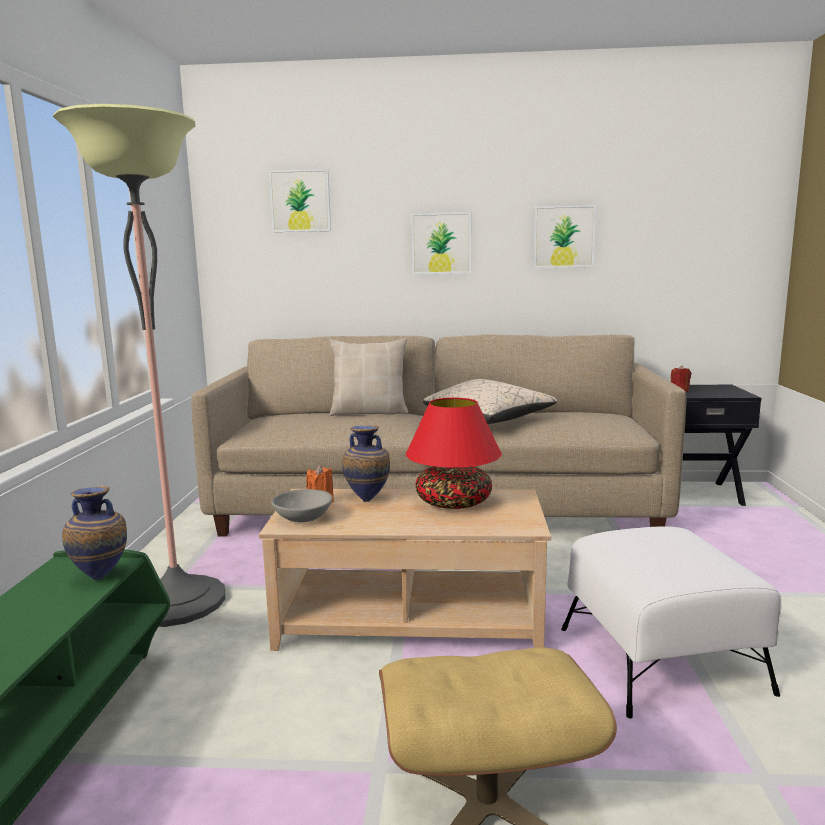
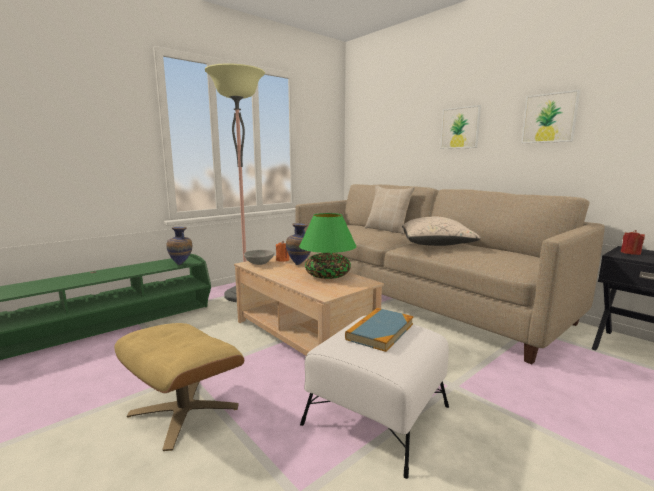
camera: 45 degrees right, 0 degrees up
(300, 201) = (388, 107): picture -> none
(454, 502) = (328, 276): red table lamp -> green table lamp
(657, 546) = (380, 331): none -> book

